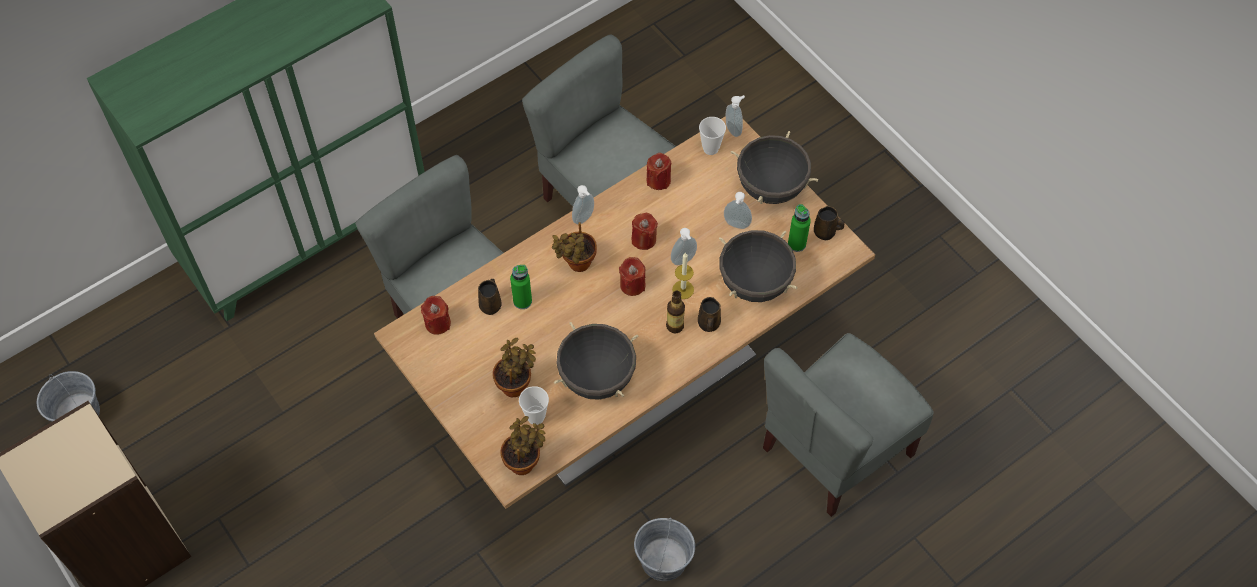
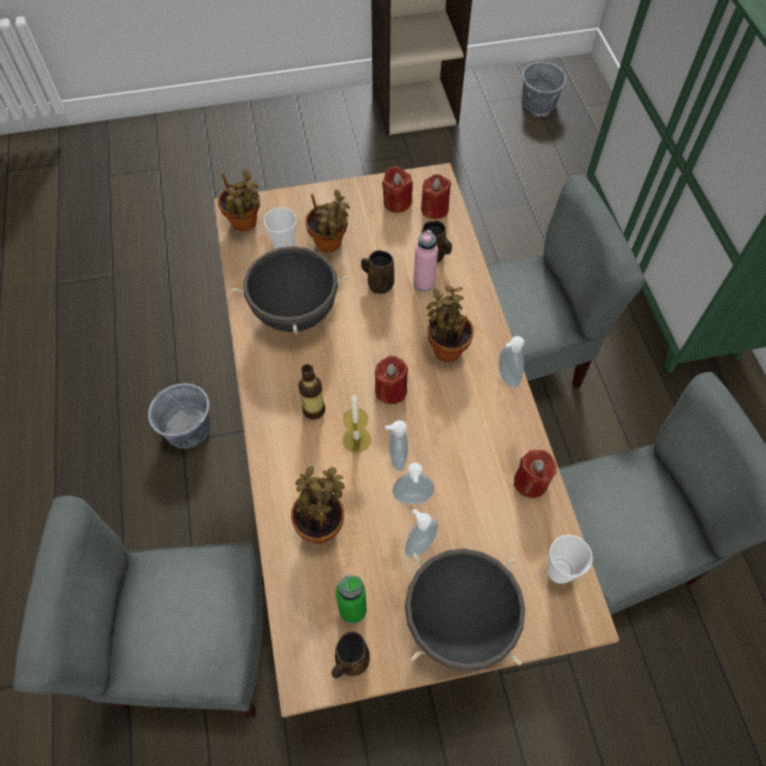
camera: 115 degrees right, 0 degrees up
(522, 301) = (424, 283): green bottle -> pink bottle
(643, 239) = (448, 428): red candle -> red candle (397, 202)
(708, 324) = (295, 446): brown mug -> brown mug (379, 284)
(734, 129) = (582, 621): soap dispenser -> soap dispenser (412, 500)
(755, 284) = (321, 525): black cooking pot -> potted plant
(835, 450) = (193, 646): grey chair -> grey chair turned 75 degrees counterclockwise

